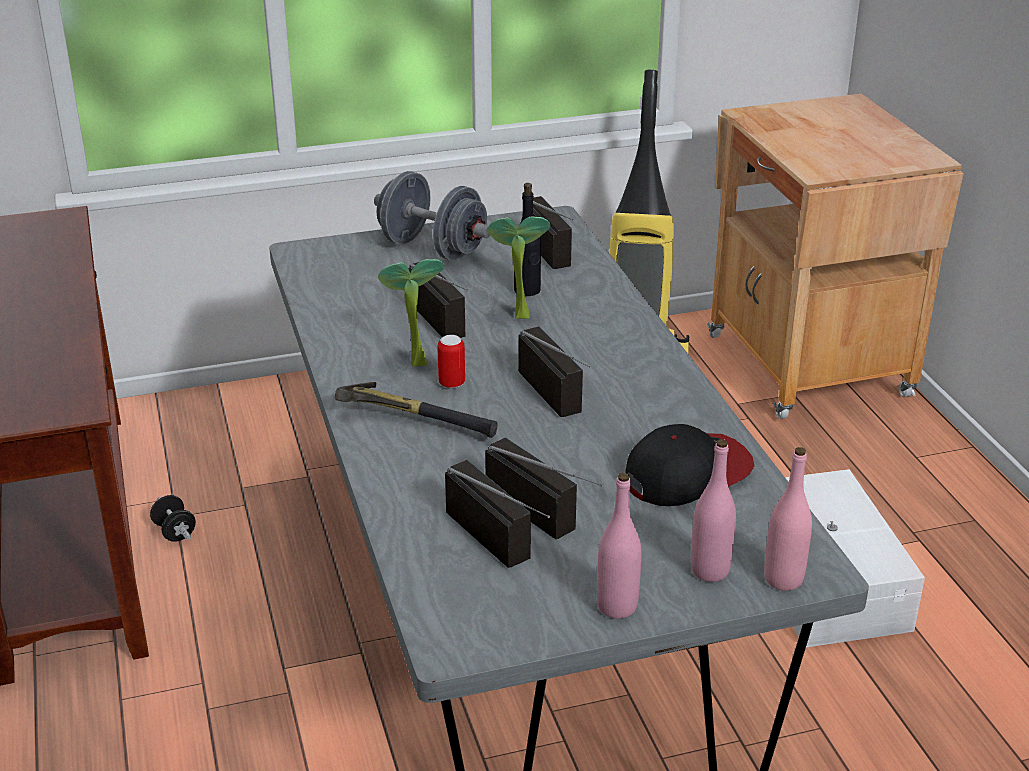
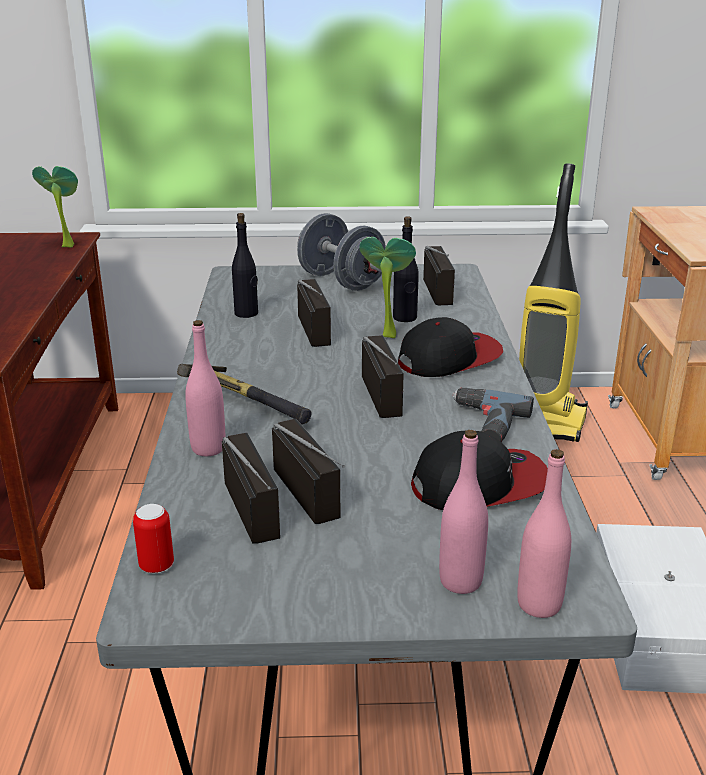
camera: 15 degrees right, 5 degrees down
(175, 532) = (115, 494): black dumbbell -> none
(349, 306) = (246, 313): none -> black bottle
(414, 361) = (274, 358): potted plant -> potted plant (66, 245)
(452, 383) = (297, 379): can -> can (156, 566)
(597, 337) = (449, 358): none -> cap
(617, 606) = (342, 601): pink bottle -> pink bottle (208, 448)
(665, 410) = (483, 425): none -> power drill

